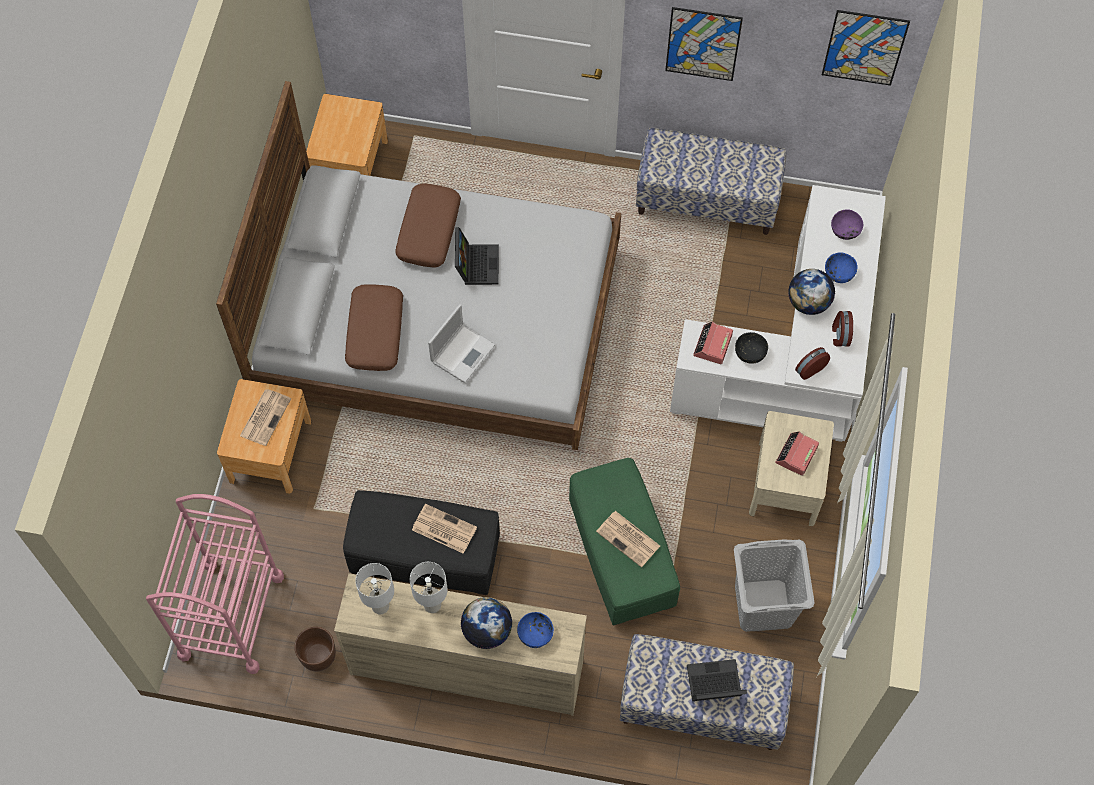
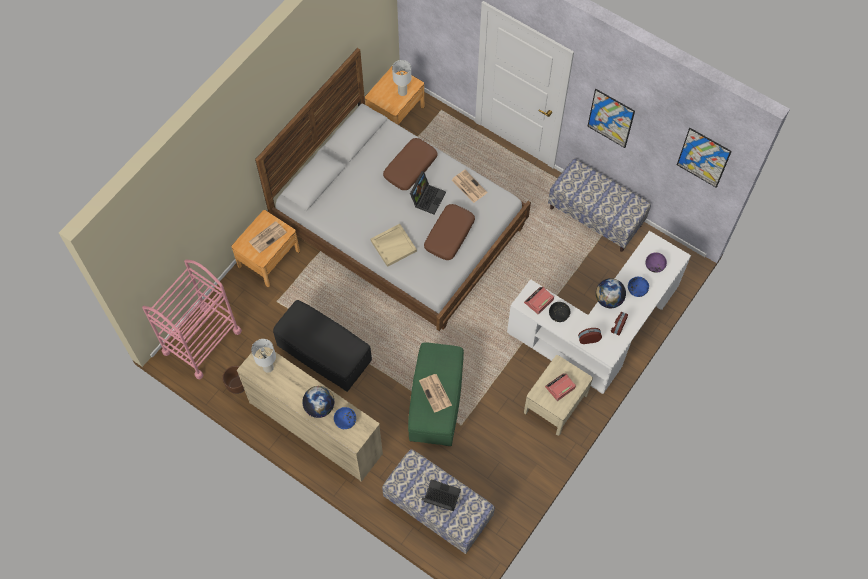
camera: 25 degrees right, 0 degrees up
(374, 332) = (350, 213): brown pillow -> brown pillow (449, 235)
(432, 605) = (297, 379): white table lamp -> white table lamp (402, 92)
(443, 529) = (333, 341): newspaper -> newspaper (468, 186)
(463, 352) = (393, 245): laptop -> beige tray
(764, 604) = (504, 468): grey laundry basket -> none

